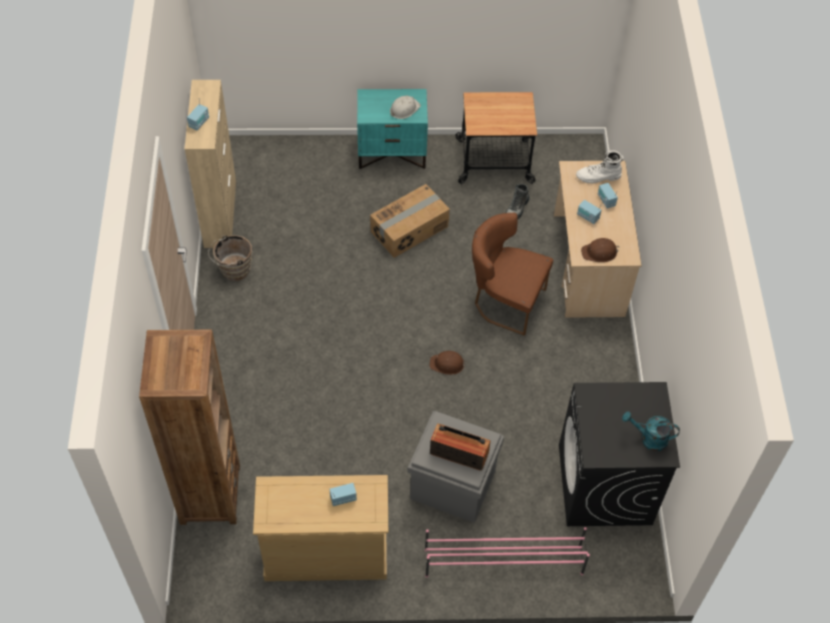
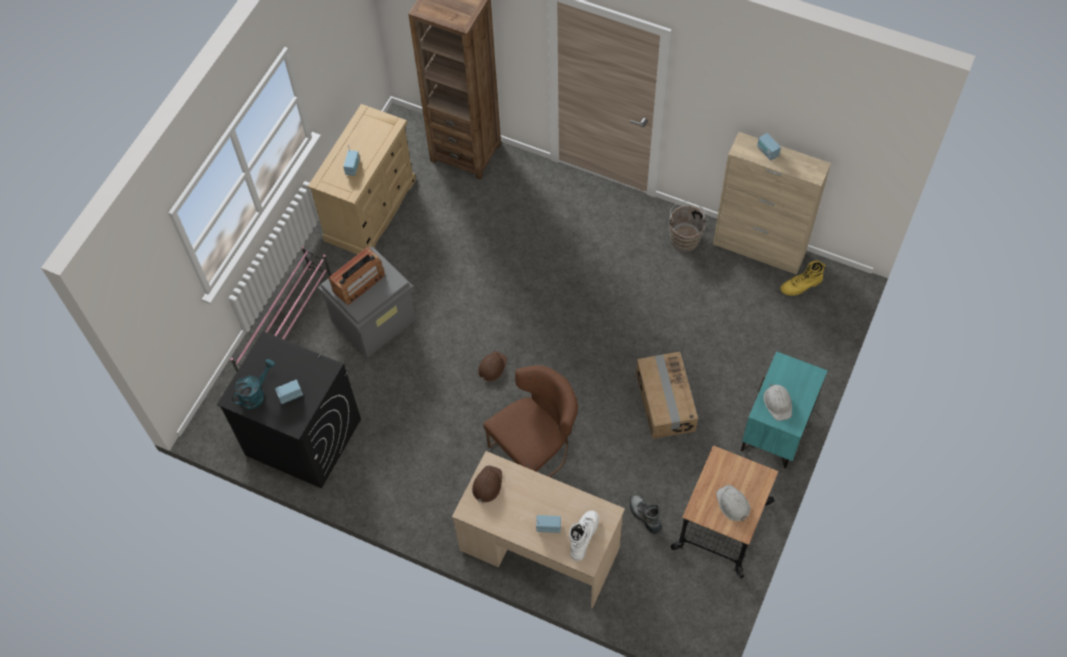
camera: 120 degrees right, 5 degrees up
(246, 174) = (801, 286): none -> yellow boot
(507, 109) = (733, 504): none -> white hard hat
(587, 217) = (536, 497): radio -> radio (290, 395)

